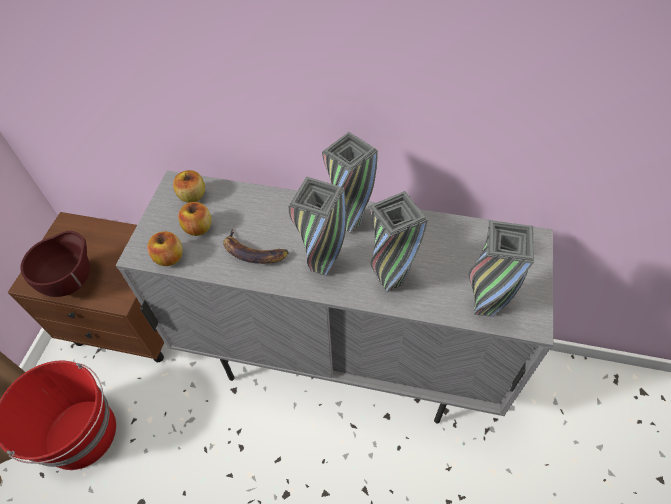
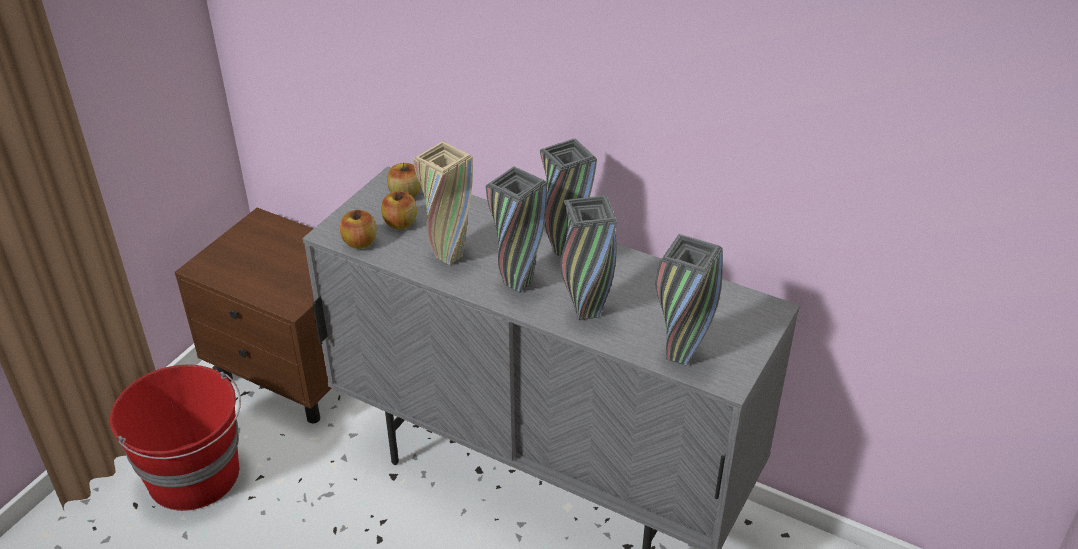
camera: 15 degrees right, 15 degrees down
(73, 281) = (248, 276): brown bowl -> none
(253, 252) = (449, 256): banana -> beige vase

